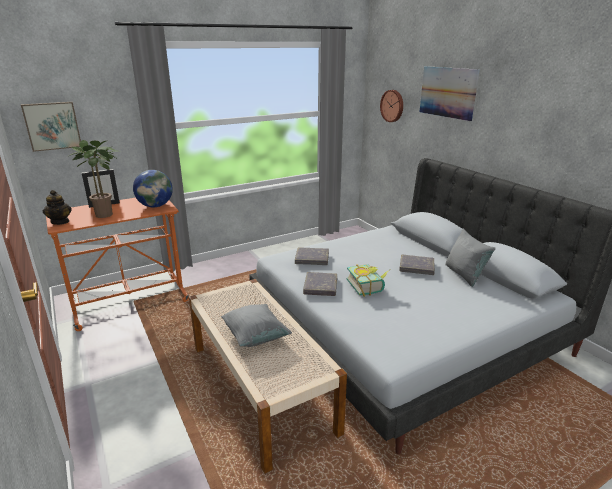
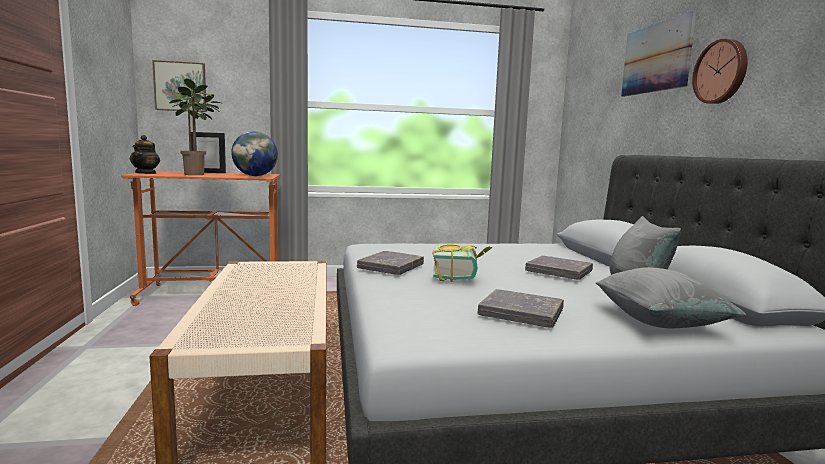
camera: 20 degrees right, 15 degrees down
(255, 337) = (252, 297): grey pillow -> grey pillow (659, 323)
(312, 259) = (410, 248): grey book -> grey book (521, 314)
(392, 106) = (592, 100): wall clock -> wall clock (721, 72)

